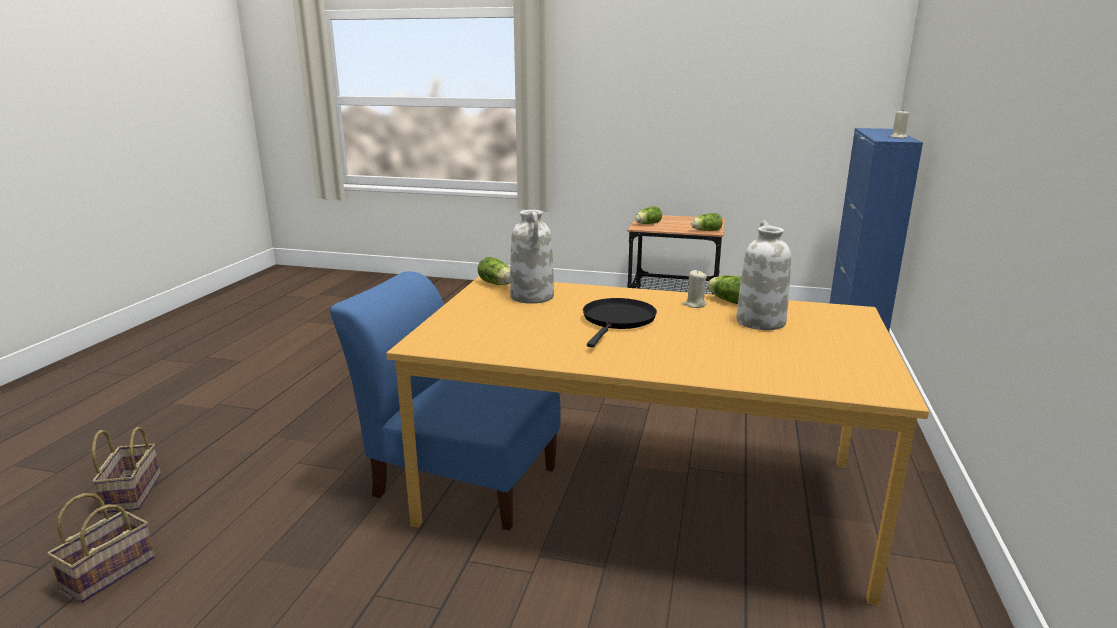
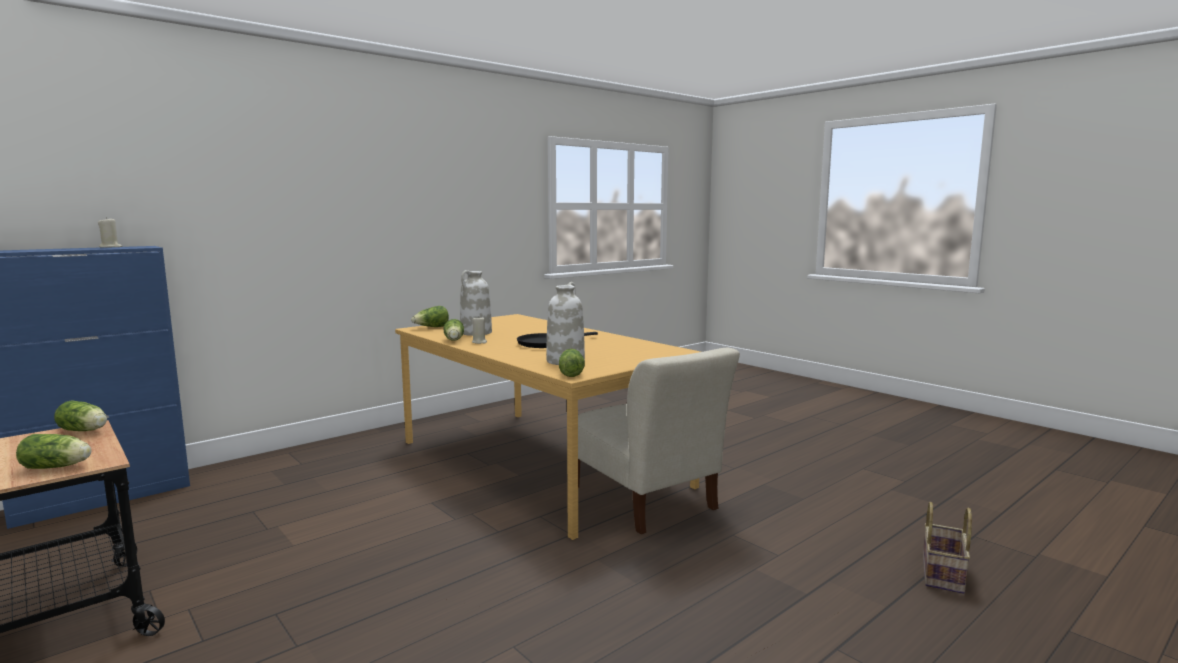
camera: 145 degrees left, 10 degrees down
(110, 571) = (913, 519): basket -> none
(459, 479) = (645, 501): blue chair -> beige chair
(848, 319) = (431, 327): none -> lettuce

